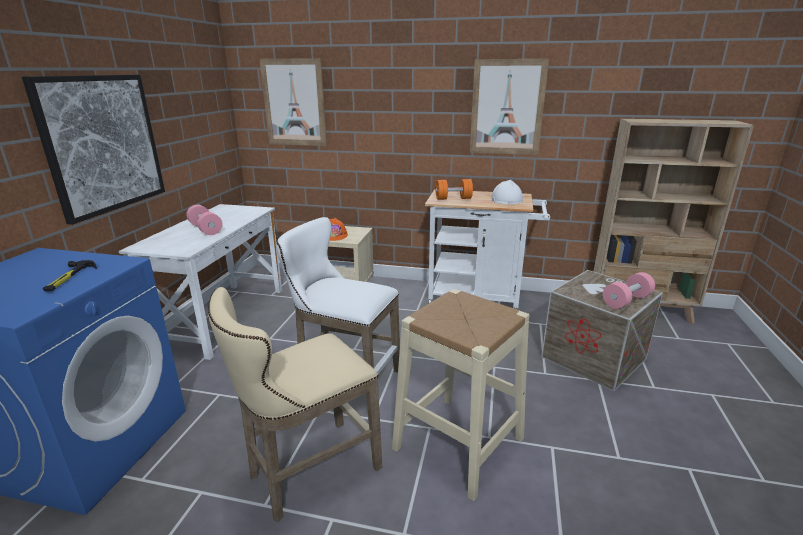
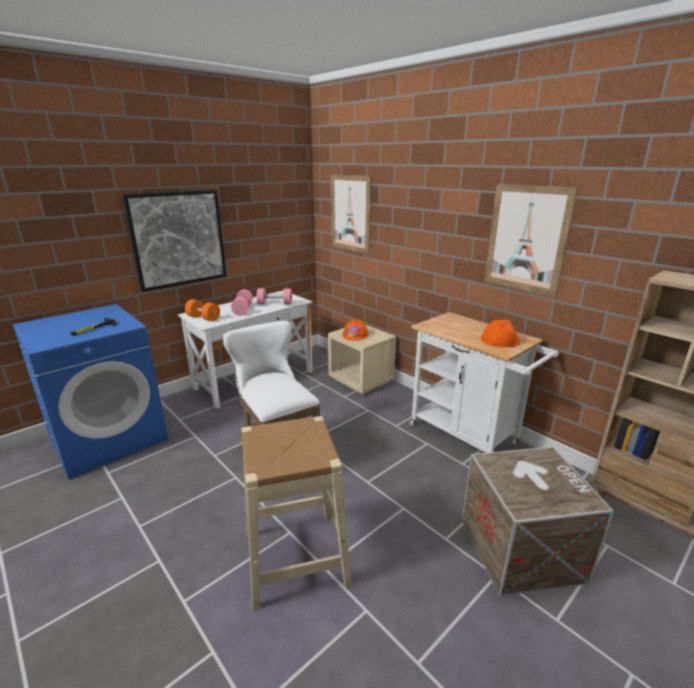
camera: 35 degrees right, 0 degrees up
(307, 472) = (181, 518): beige stool -> none
(453, 198) = (446, 326): orange dumbbell -> orange dumbbell (203, 318)
(507, 200) = (500, 340): white hard hat -> orange hard hat
(626, 301) = (545, 500): pink dumbbell -> pink dumbbell (275, 303)

